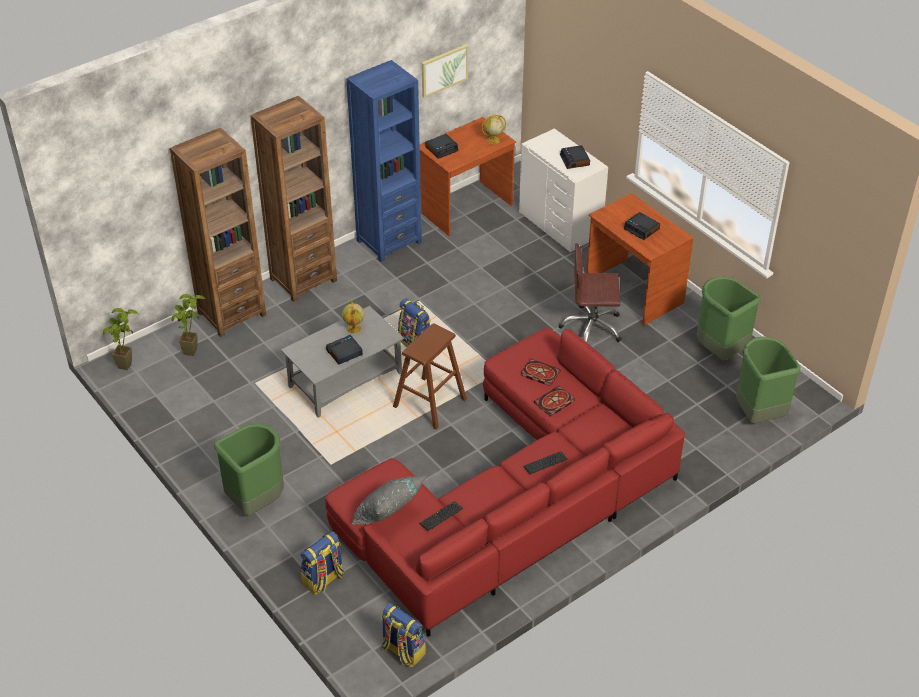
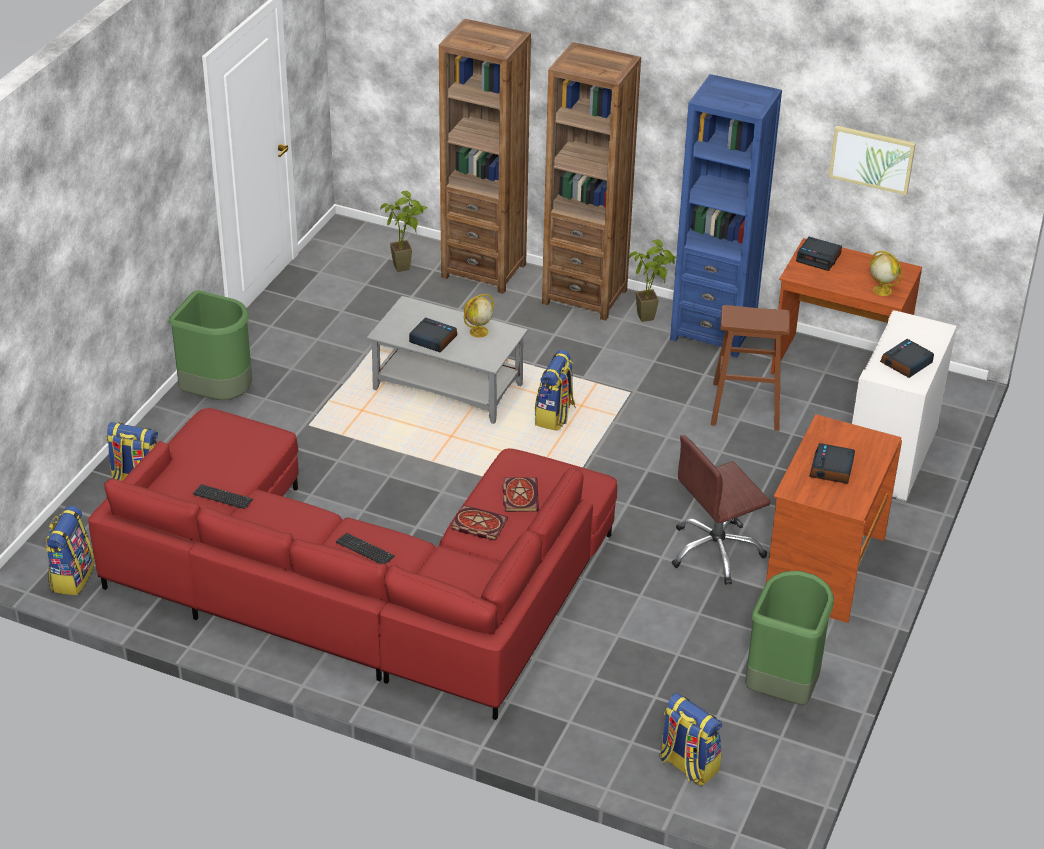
camera: 60 degrees right, 5 degrees down
(128, 362) = (353, 237): potted plant -> potted plant (652, 318)
(388, 516) = (199, 460): grey pillow -> none
(429, 403) = (463, 462): brown stool -> brown stool (745, 406)
(592, 328) = (715, 551): brown office chair -> brown office chair turned 90 degrees counterclockwise
(757, 413) = (687, 765): green trash can -> backpack

